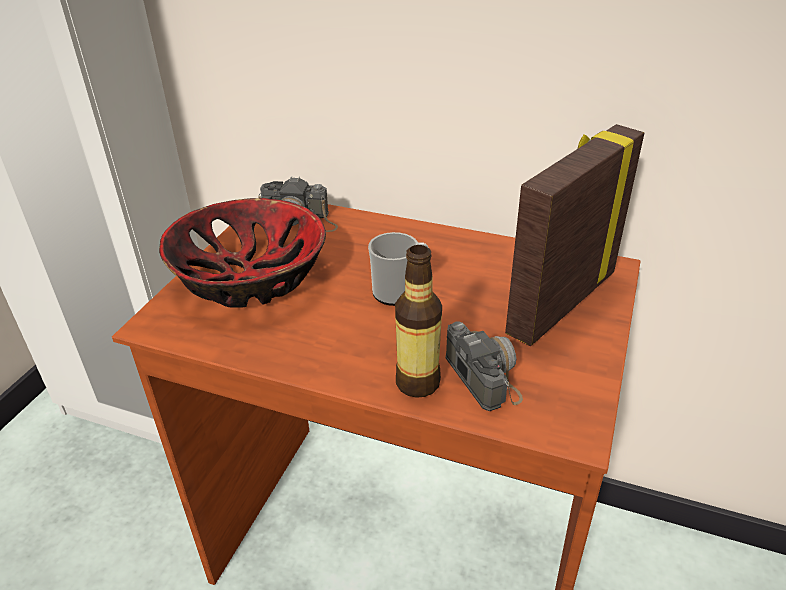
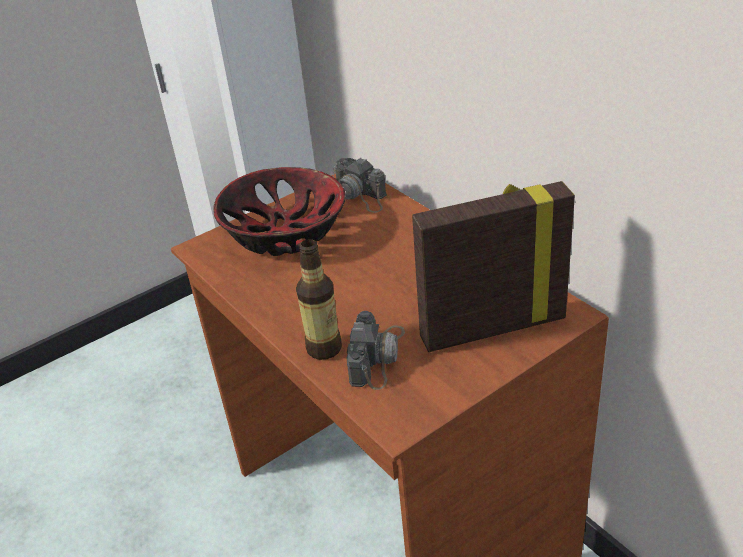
camera: 35 degrees right, 0 degrees up
(399, 291) = (377, 277): mug -> none

